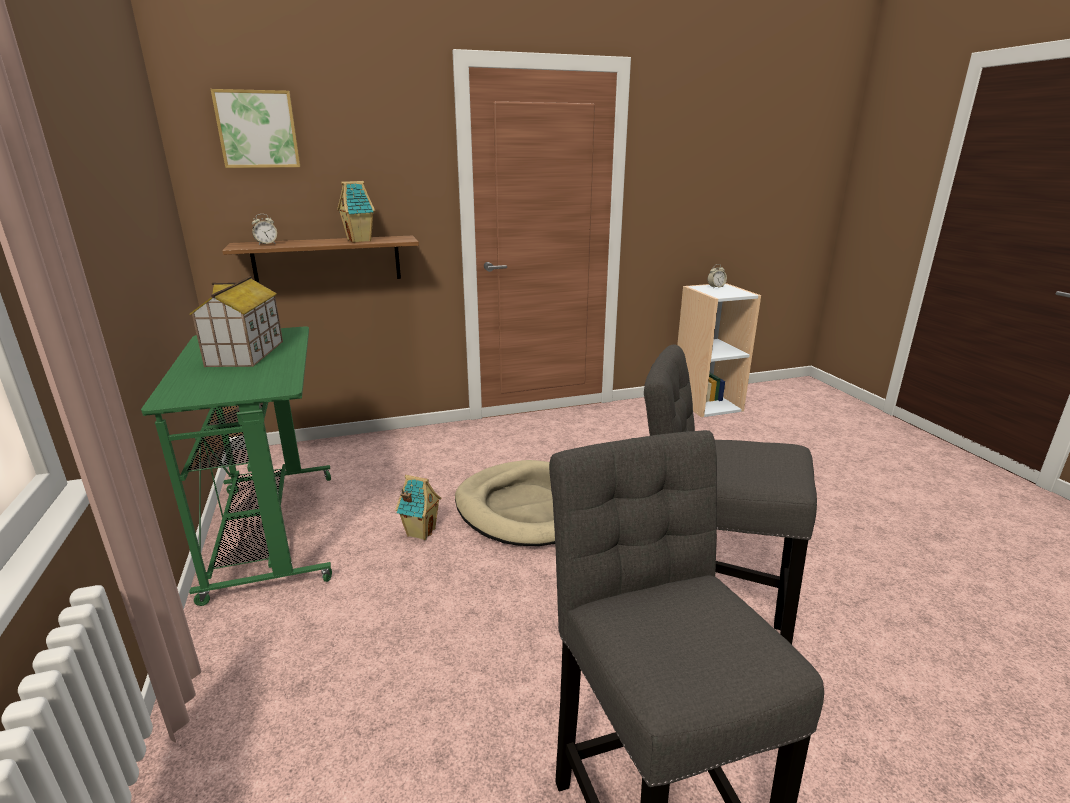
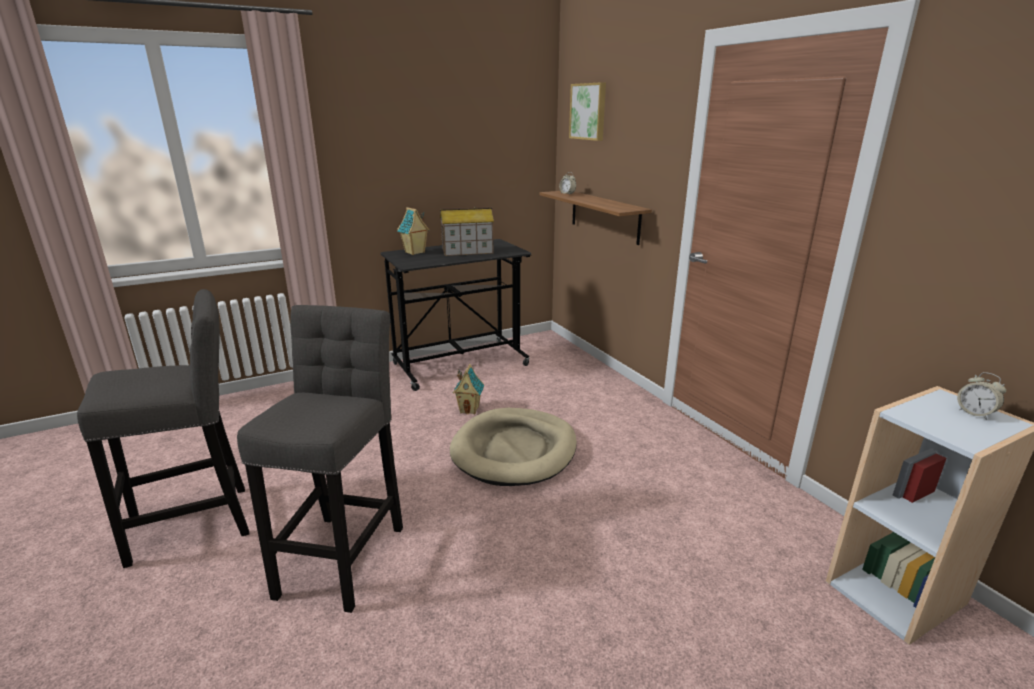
camera: 80 degrees right, 0 degrees up
(274, 532) = (460, 364): green desk -> black desk
(360, 240) = (604, 203): toy house -> toy house (415, 252)

